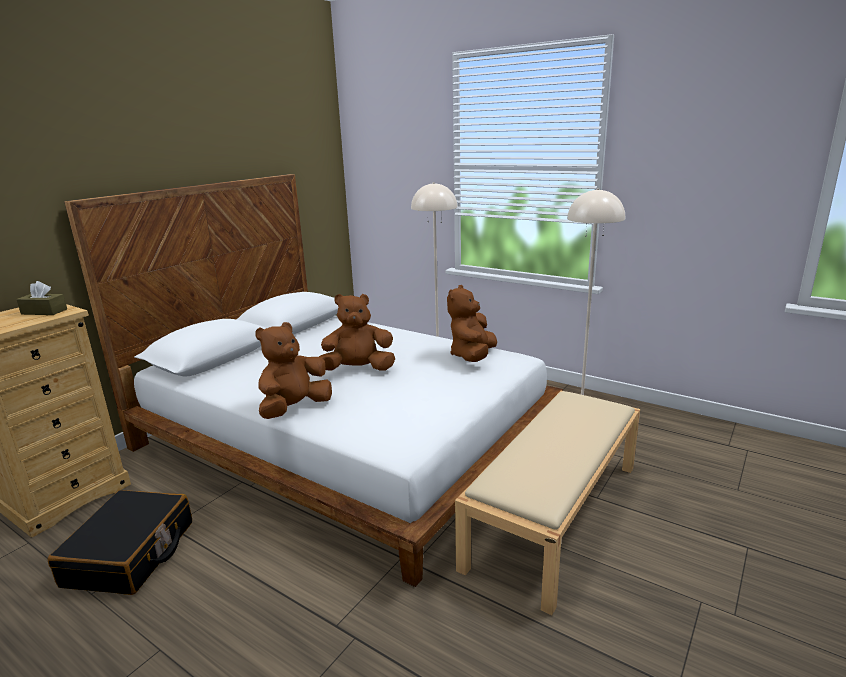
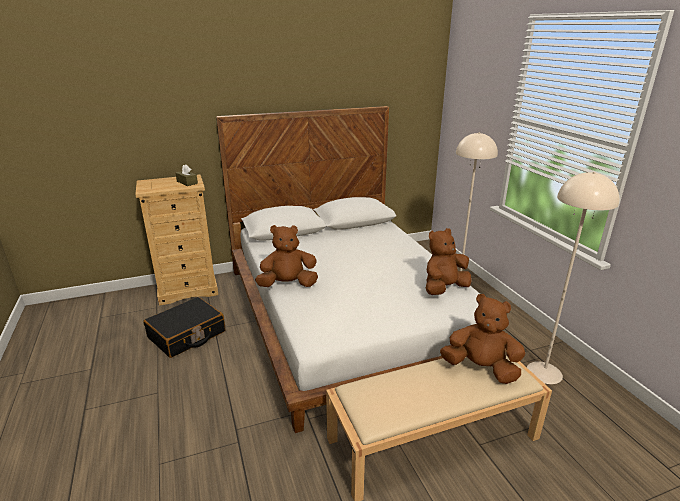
camera: 35 degrees right, 5 degrees up
(358, 370) = (353, 270): brown plush toy -> brown plush toy (481, 368)

